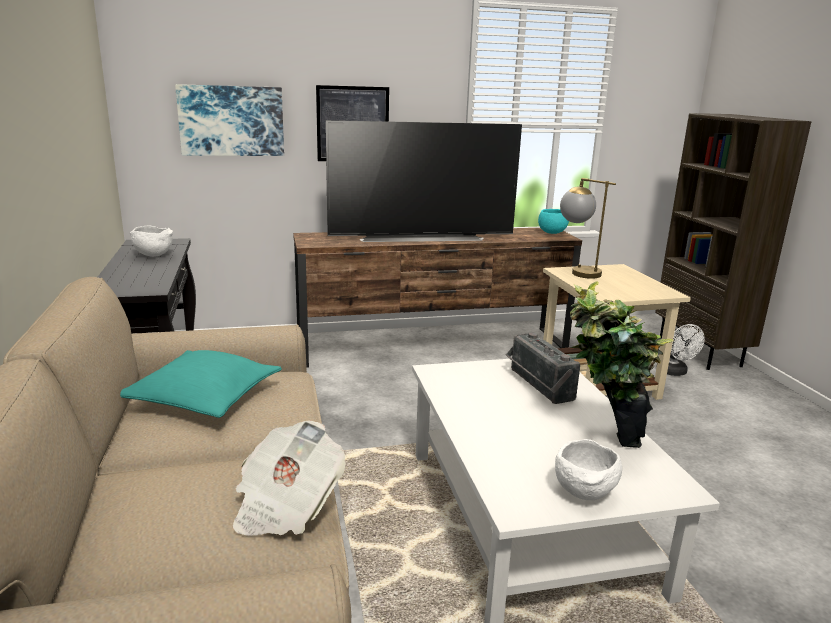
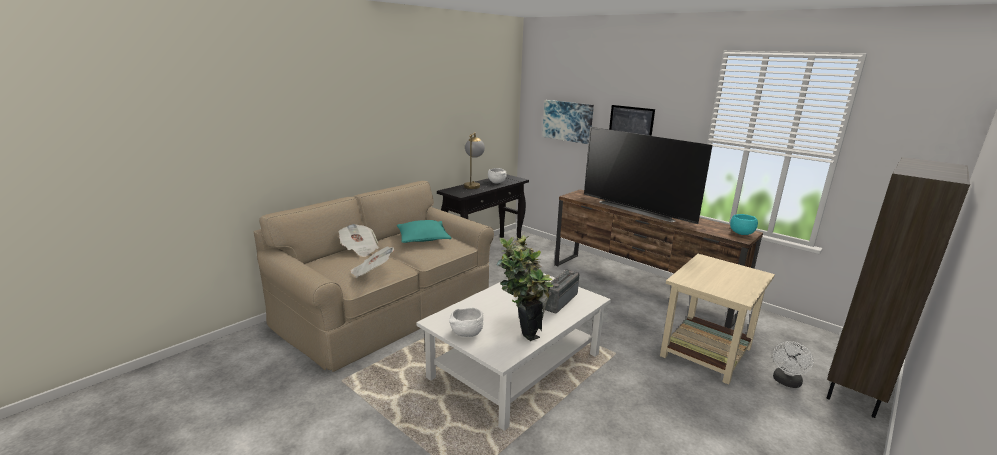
camera: 55 degrees right, 0 degrees up
(134, 484) = (359, 249): none -> newspaper
(577, 272) = (714, 263): table lamp -> table lamp (473, 185)

